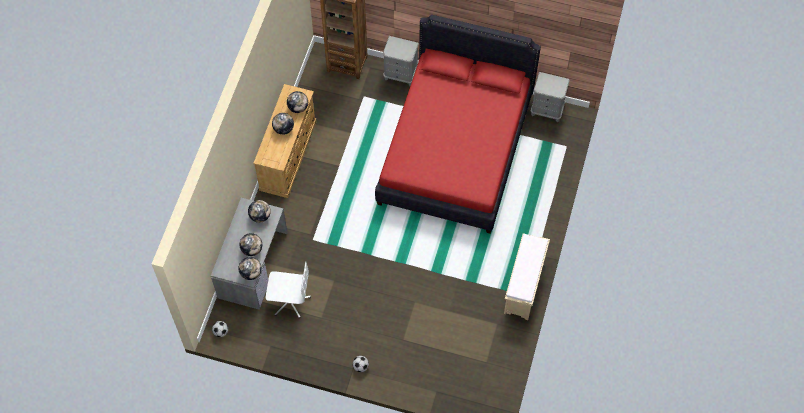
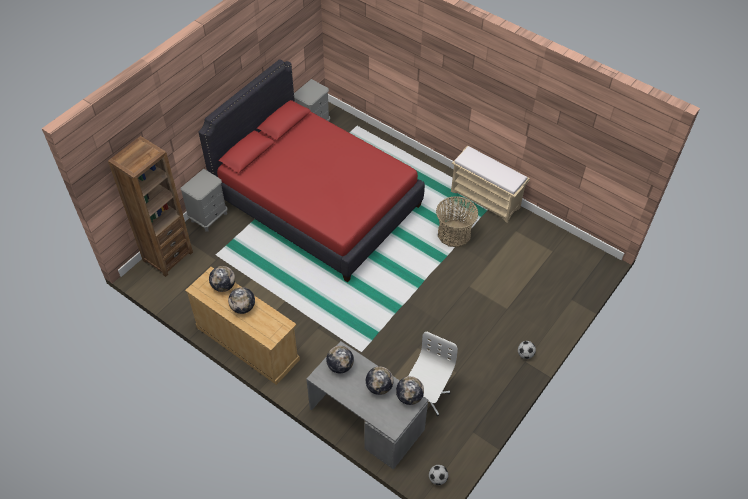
camera: 70 degrees left, 10 degrees down
(469, 272) = (454, 234): none -> basket

